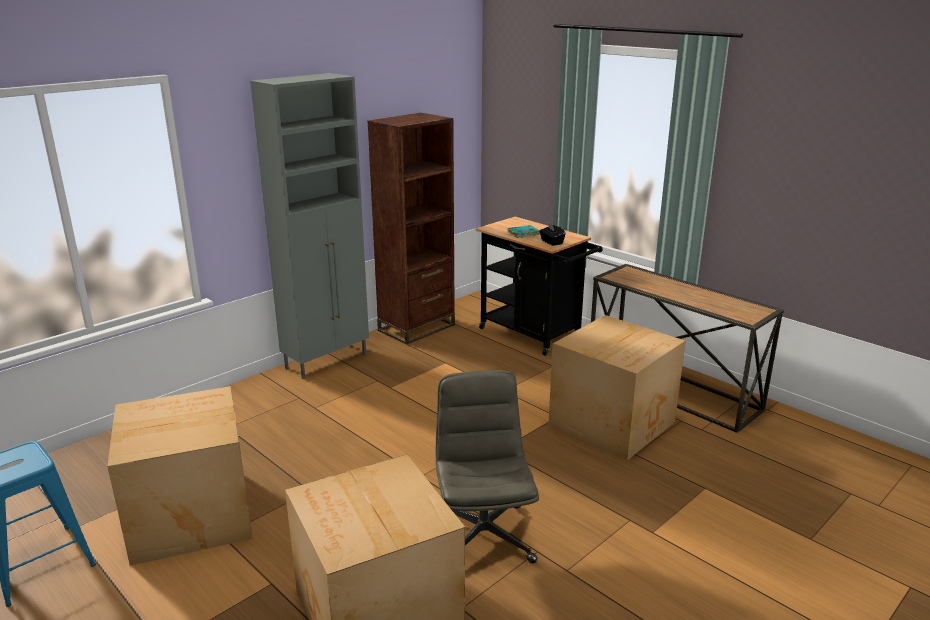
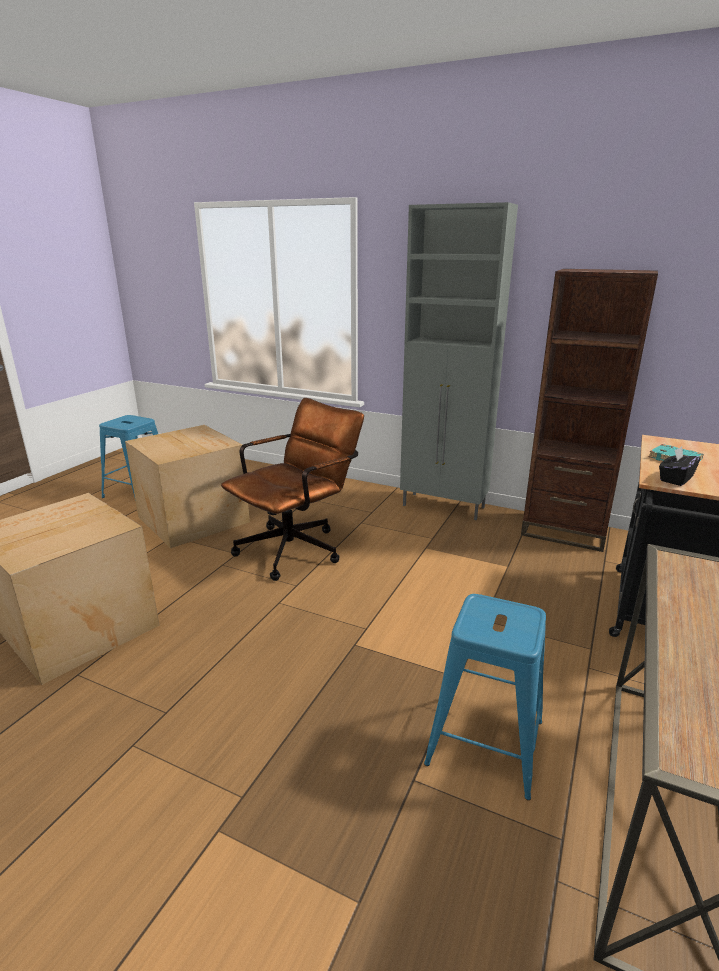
camera: 70 degrees right, 0 degrees up
(330, 451) = (297, 547): none -> brown office chair
(482, 535) = (189, 664): grey office chair -> none
(614, 423) = (484, 742): cardboard box -> blue stool

